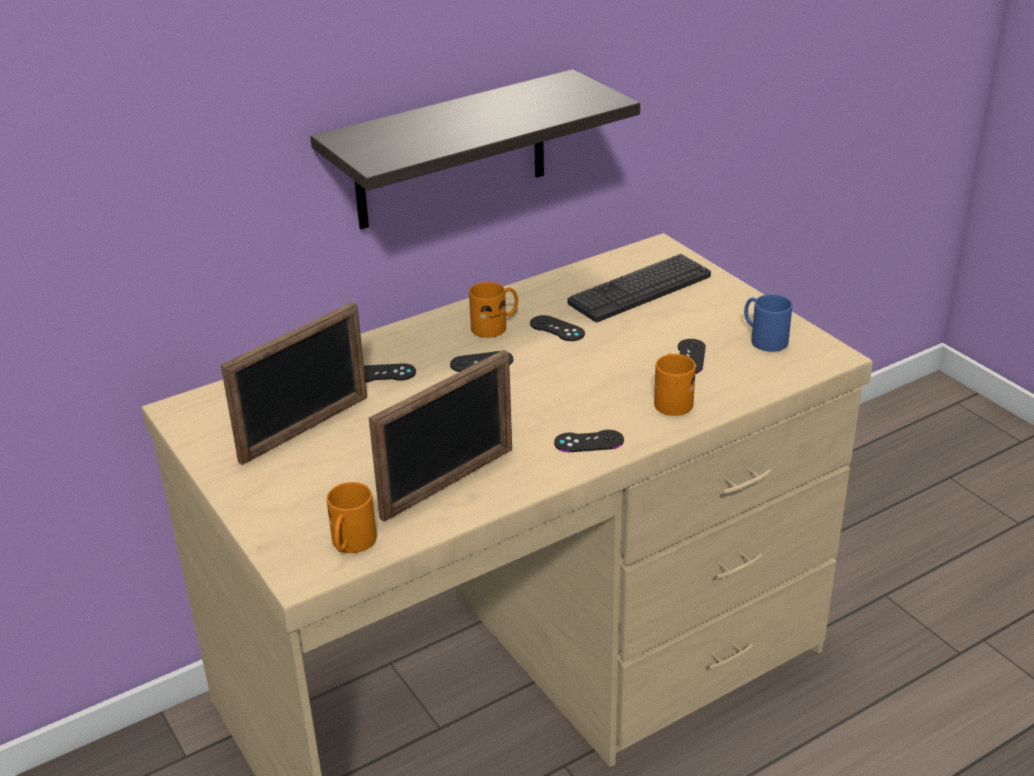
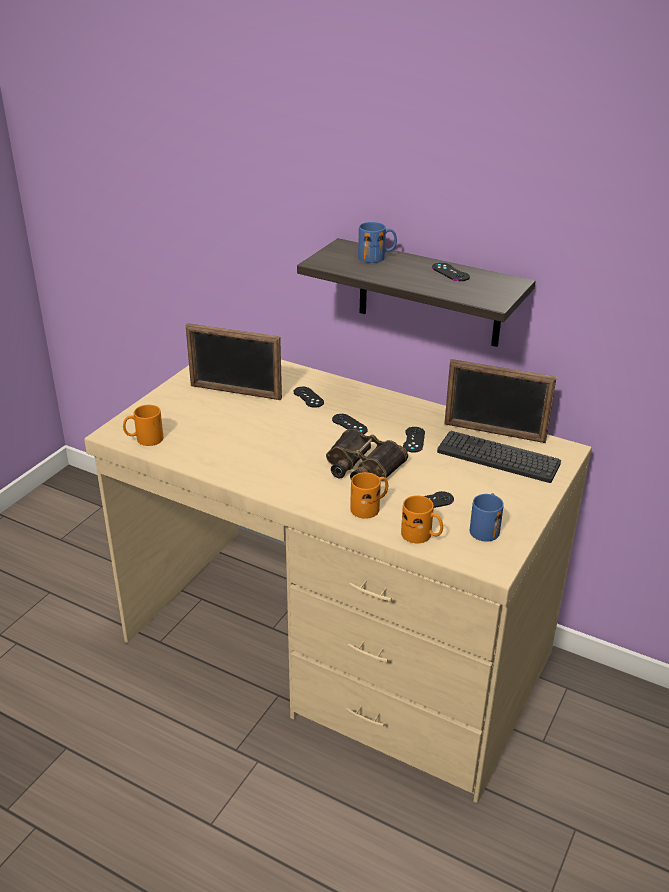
camera: 60 degrees right, 0 degrees up
(408, 127) = (377, 257): none -> blue mug
(448, 483) = (218, 452): picture frame -> picture frame (494, 432)
(495, 326) = (395, 417): orange mug -> orange mug (422, 536)
(581, 380) = (361, 466): none -> binoculars
(589, 441) = (295, 488): black game controller -> black game controller (450, 272)

